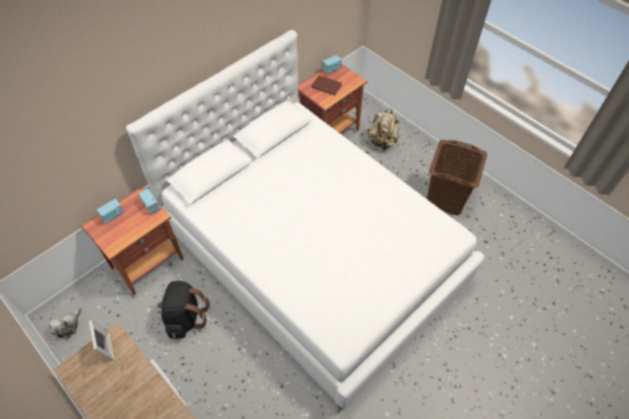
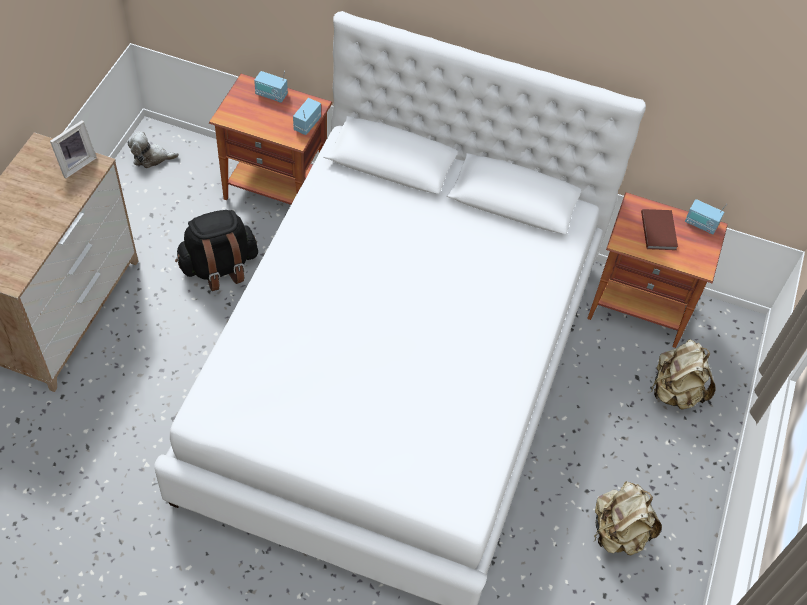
camera: 60 degrees right, 0 degrees up
(446, 198) = (618, 532): brown laundry basket -> beige backpack

